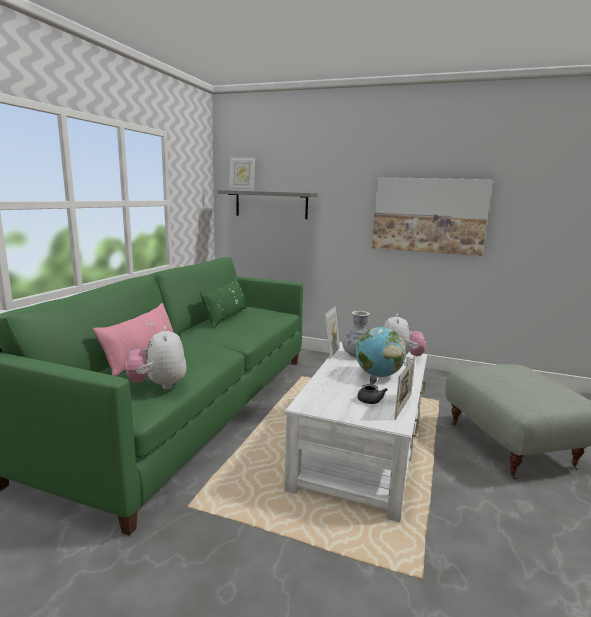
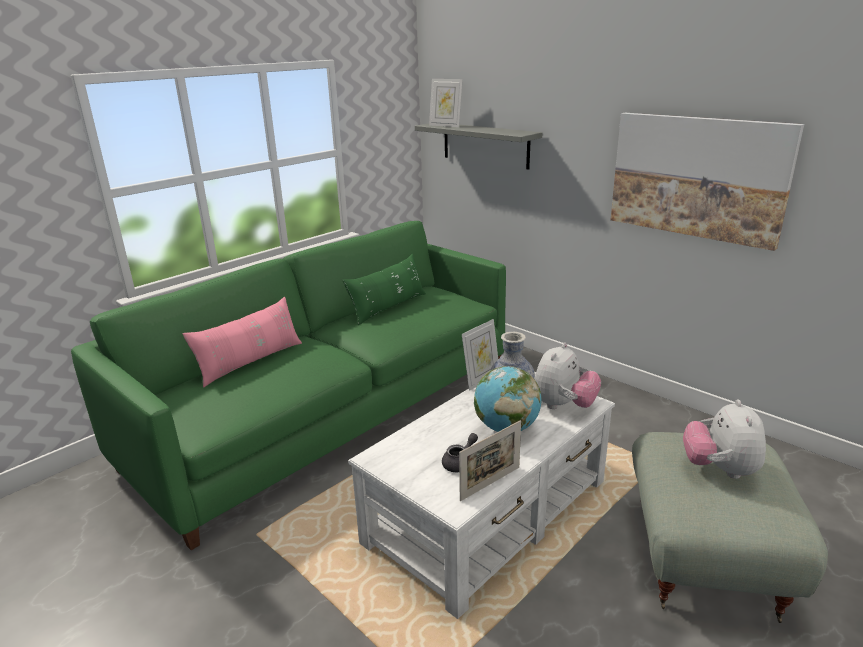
camera: 25 degrees right, 10 degrees up
(158, 385) = (239, 403): plush toy -> plush toy (719, 469)

